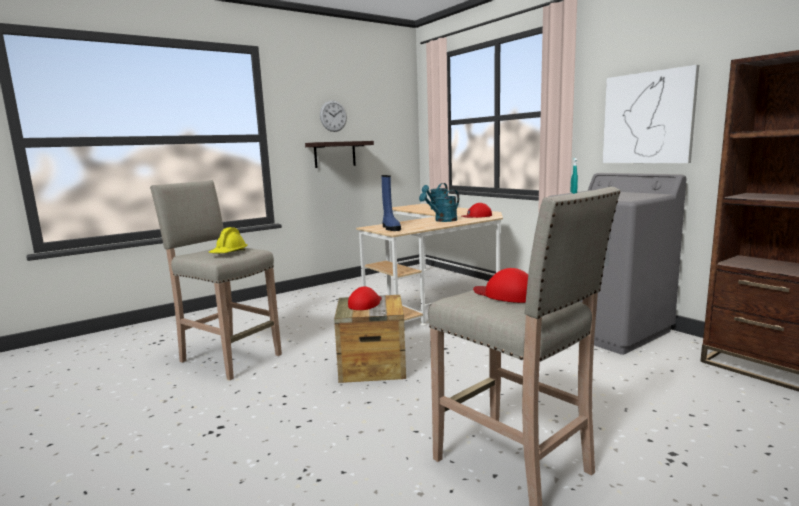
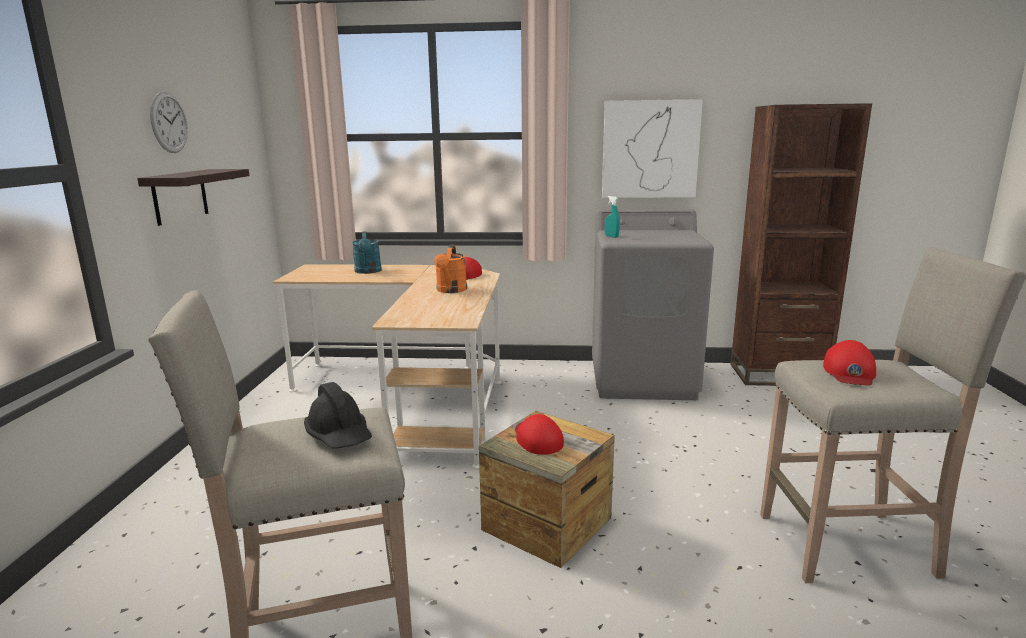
camera: 50 degrees left, 5 degrees up
(229, 253) = (339, 435): yellow hard hat -> black hard hat
(390, 228) = (430, 317): blue boot -> none
(442, 220) = (450, 290): turquoise watering can -> orange watering can
(506, 294) = (849, 372): red cap -> red cap turned 60 degrees counterclockwise

